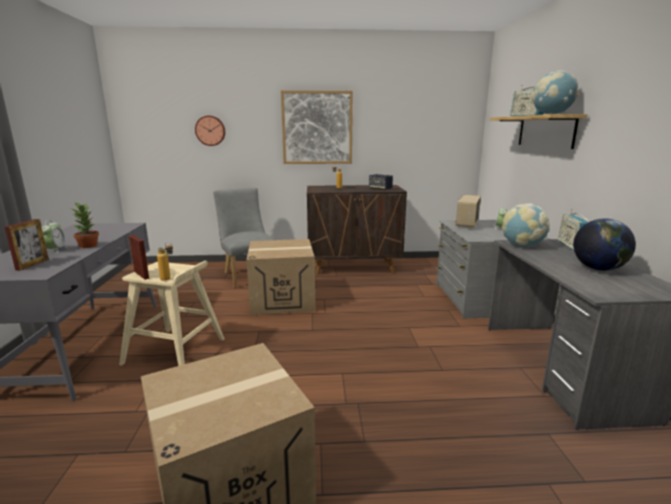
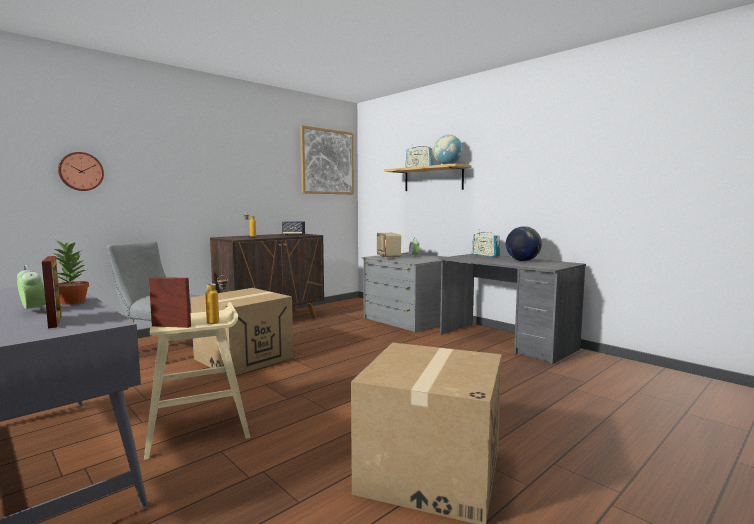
camera: 40 degrees left, 10 degrees down
(317, 128) = (216, 174): picture -> picture (327, 162)
(522, 246) = (461, 258): globe -> none

